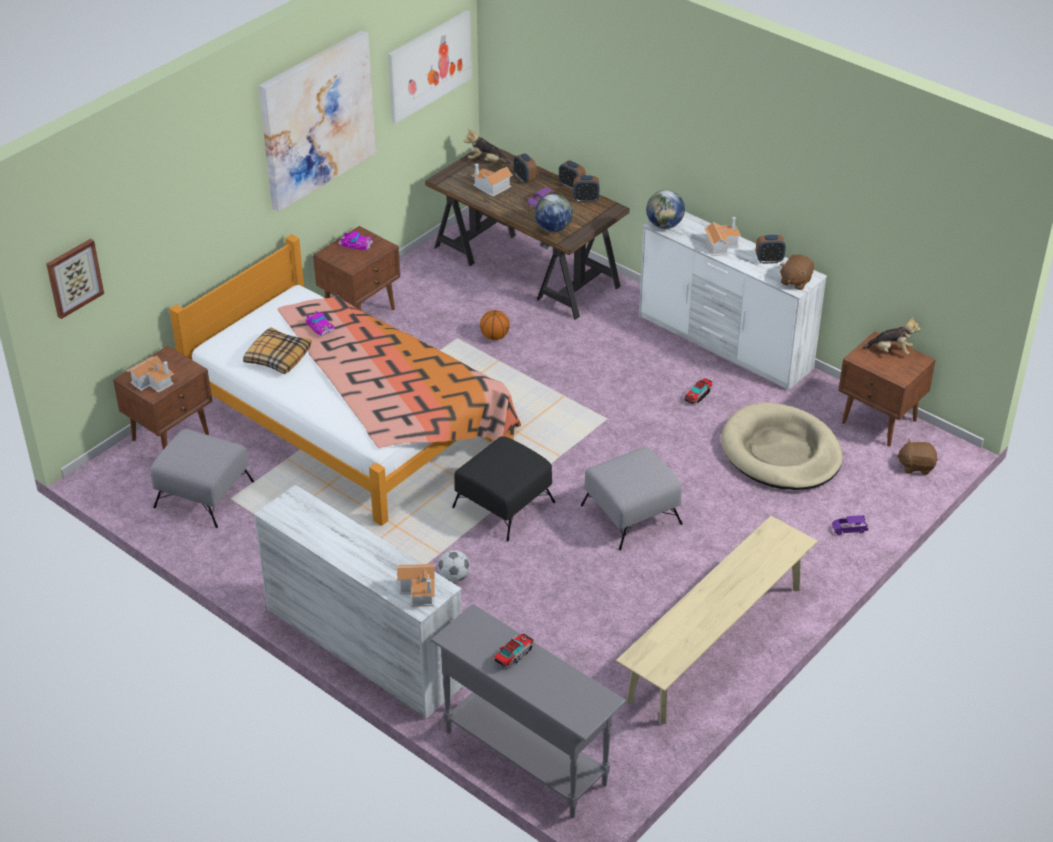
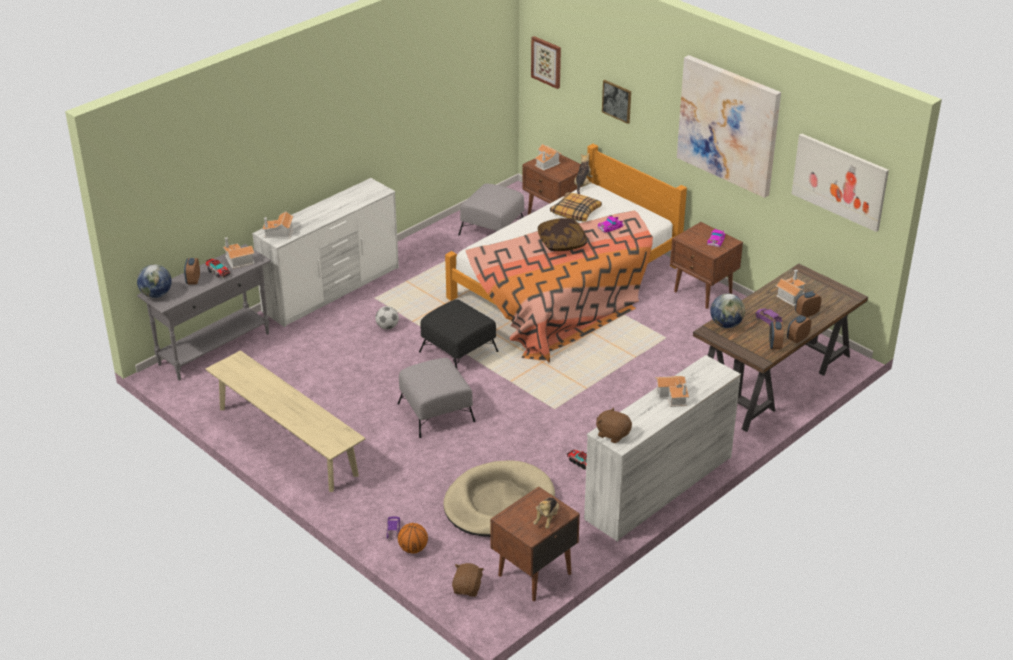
camera: 95 degrees right, 5 degrees down
(182, 227) = (617, 101): none -> picture
(360, 363) = (562, 243): none -> pillow
(480, 638) = (237, 260): none -> toy house
(486, 161) = (834, 295): plush toy -> plush toy (582, 185)
(495, 337) = (668, 357): basketball -> basketball (413, 549)
(664, 225) = (705, 367): globe -> globe (156, 295)
(769, 260) = (647, 422): alarm clock -> alarm clock (193, 280)

